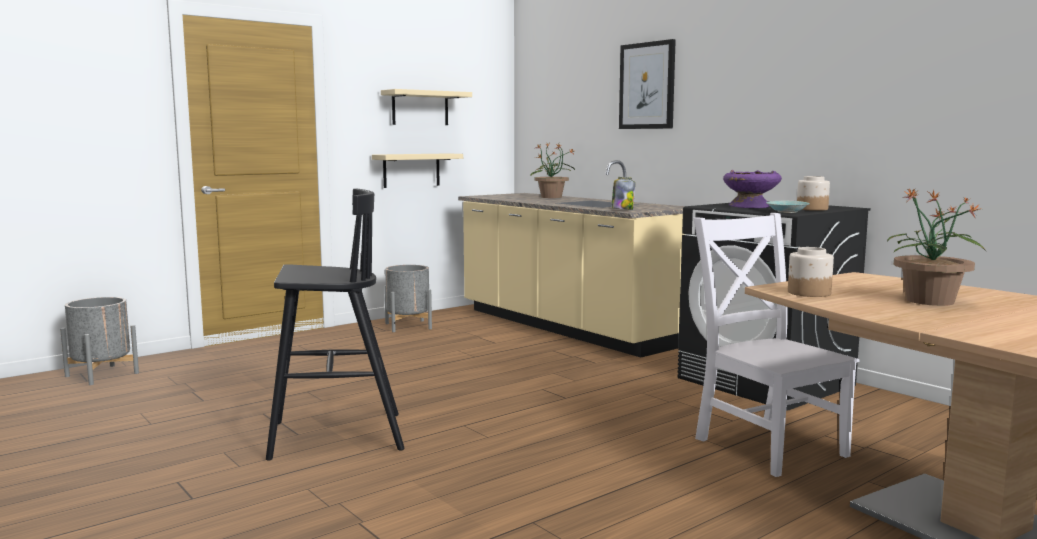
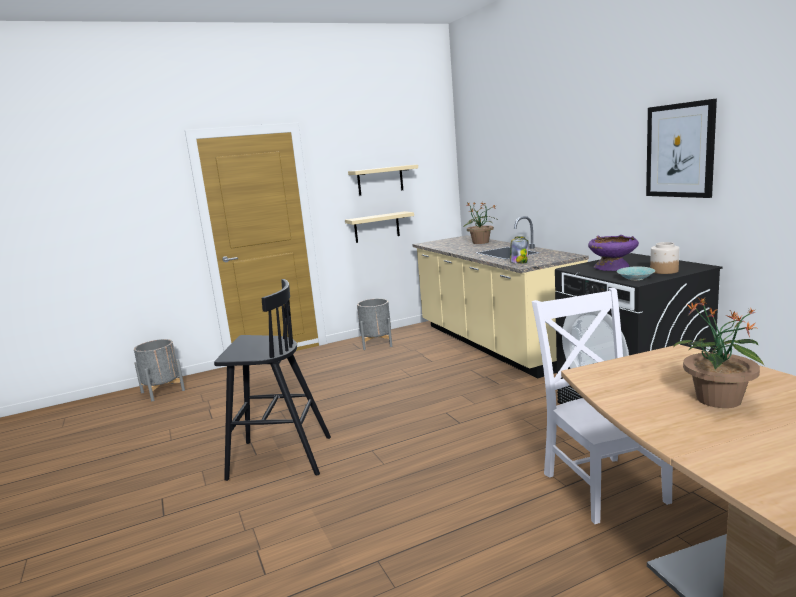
camera: 15 degrees right, 5 degrees up
(647, 86) = (546, 154): picture -> picture (680, 150)
(809, 293) = (610, 383): jar -> none

